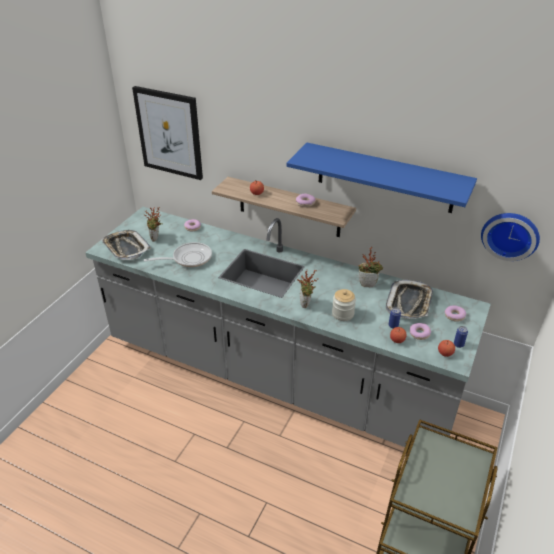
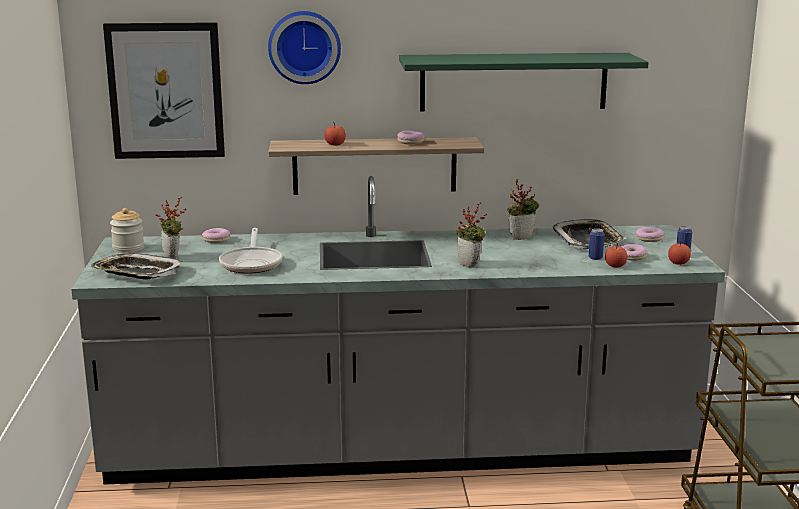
camera: 30 degrees left, 20 degrees down
(188, 258) = (252, 263): frying pan -> frying pan turned 135 degrees clockwise
(343, 314) = (525, 262): jar -> jar (128, 248)
(385, 178) = (513, 81): blue shelf -> green shelf
(510, 234) = (677, 119): wall clock -> wall clock (304, 47)

